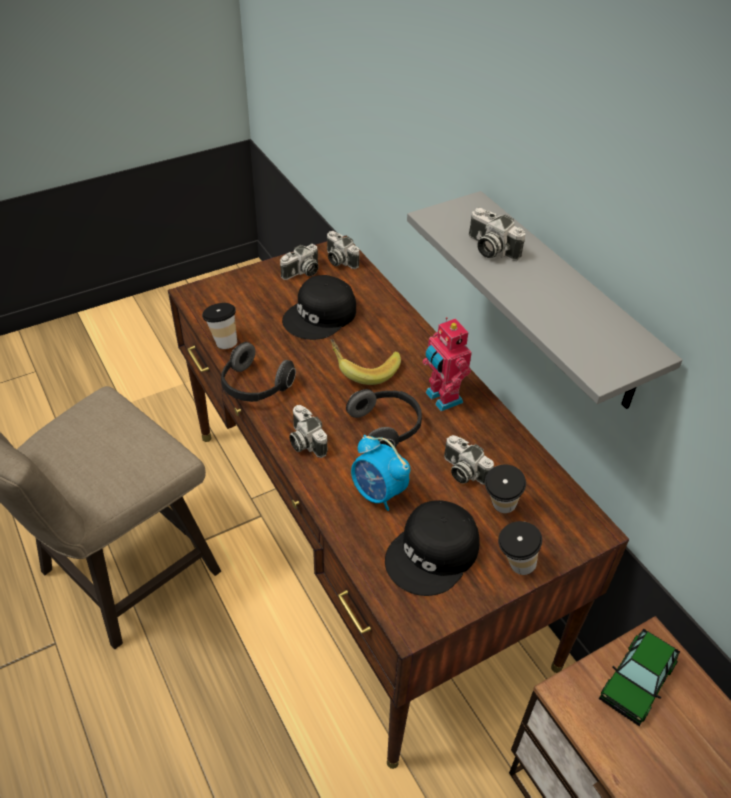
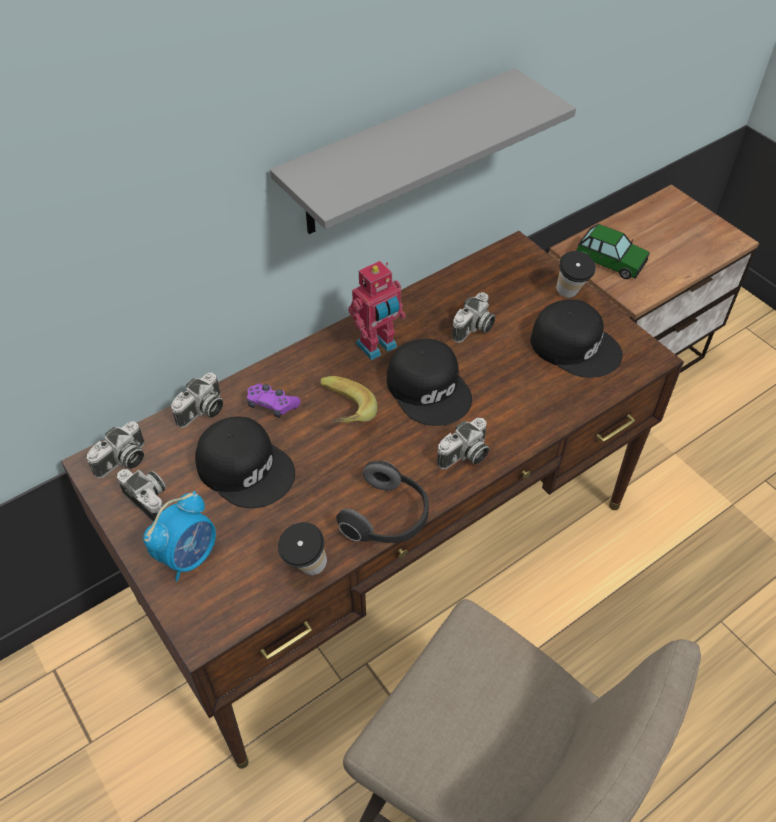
camera: 95 degrees left, 5 degrees up
(378, 493) = (518, 388): alarm clock -> alarm clock (189, 556)
(381, 331) = (272, 405): none -> purple game controller
(386, 428) = (429, 388): headphones -> black cap
(489, 249) = (386, 161): camera -> camera (202, 412)
(499, 509) = (512, 304): cup -> none

